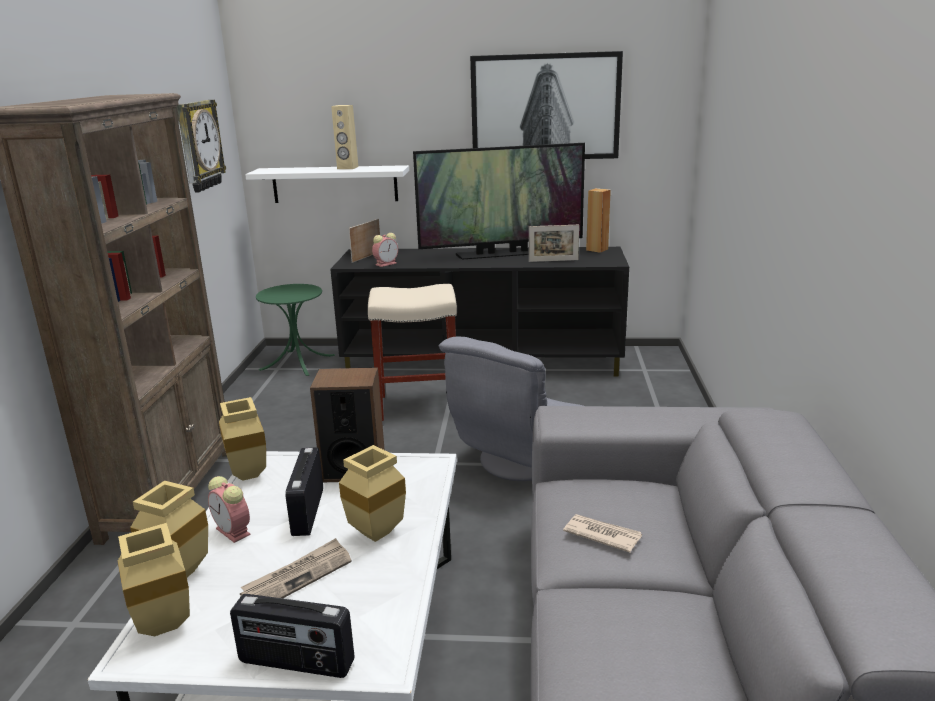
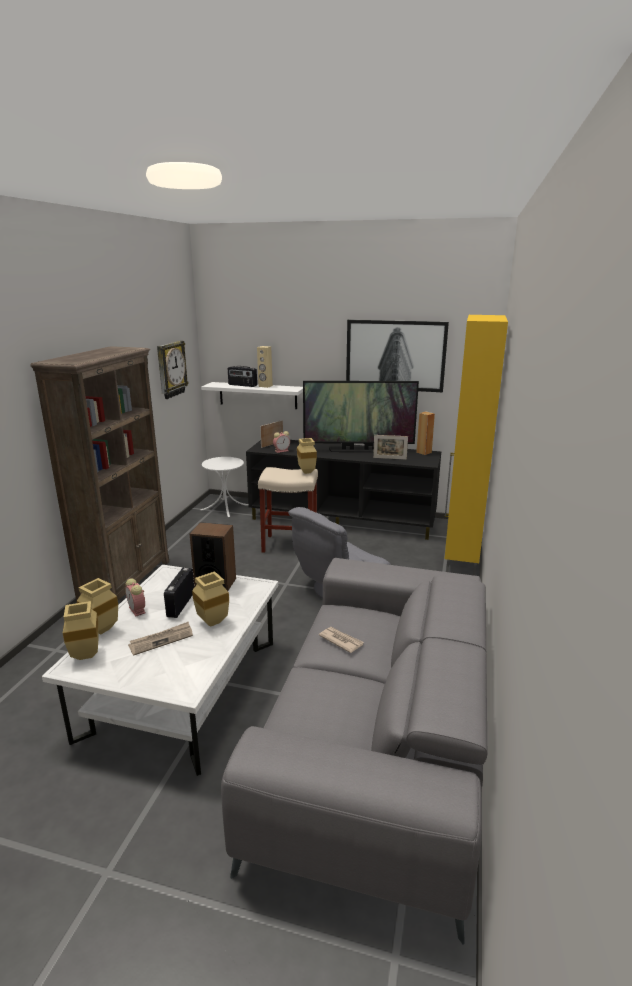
camera: 10 degrees right, 0 degrees up
(246, 474) = (156, 578): beige vase -> beige vase (305, 472)
(296, 663) = (143, 684): radio -> radio (242, 385)
(297, 362) = (225, 507): green side table -> white side table
(676, 398) = (460, 559): none -> yellow cabinet

